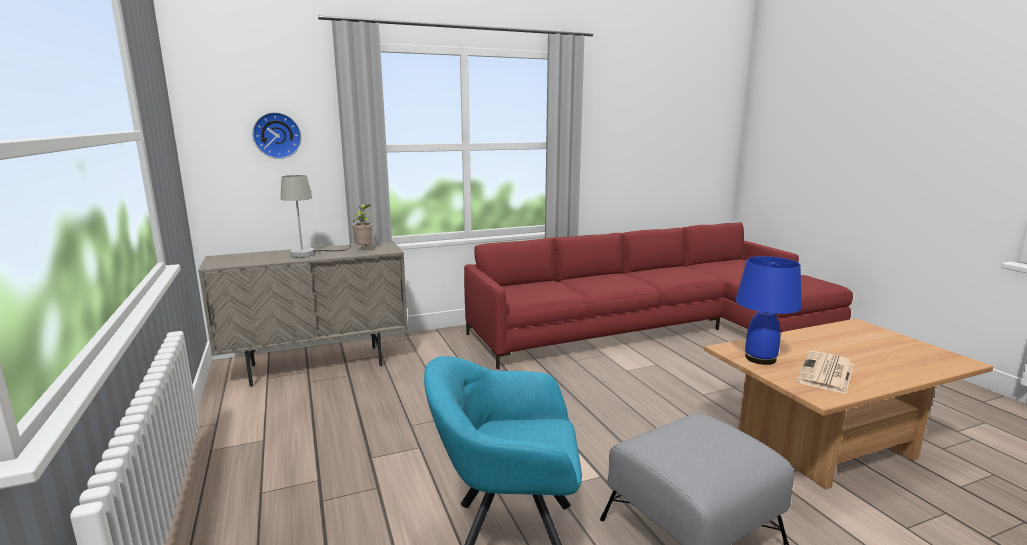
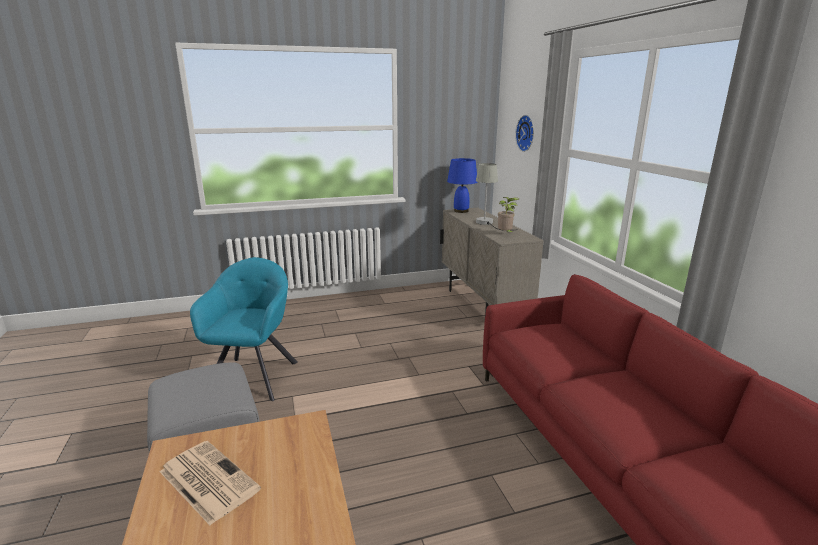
camera: 95 degrees right, 5 degrees up
(759, 358) = (273, 439): blue table lamp -> blue table lamp (461, 211)

